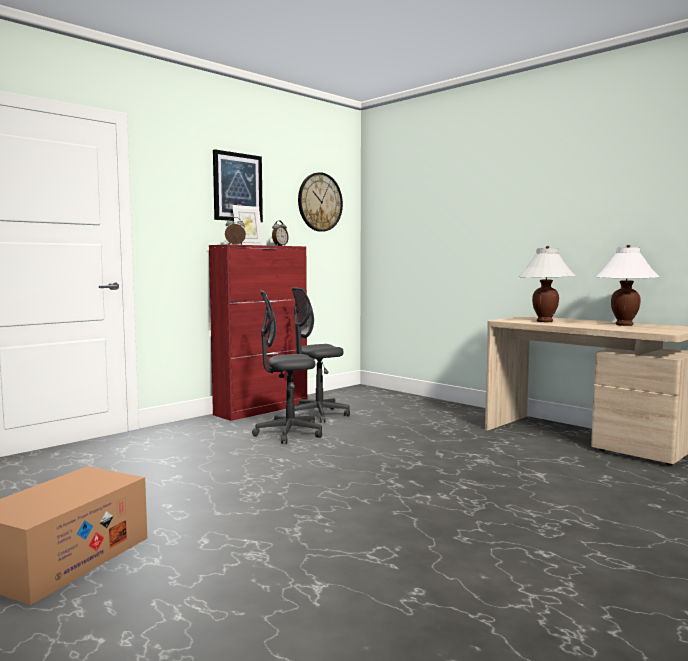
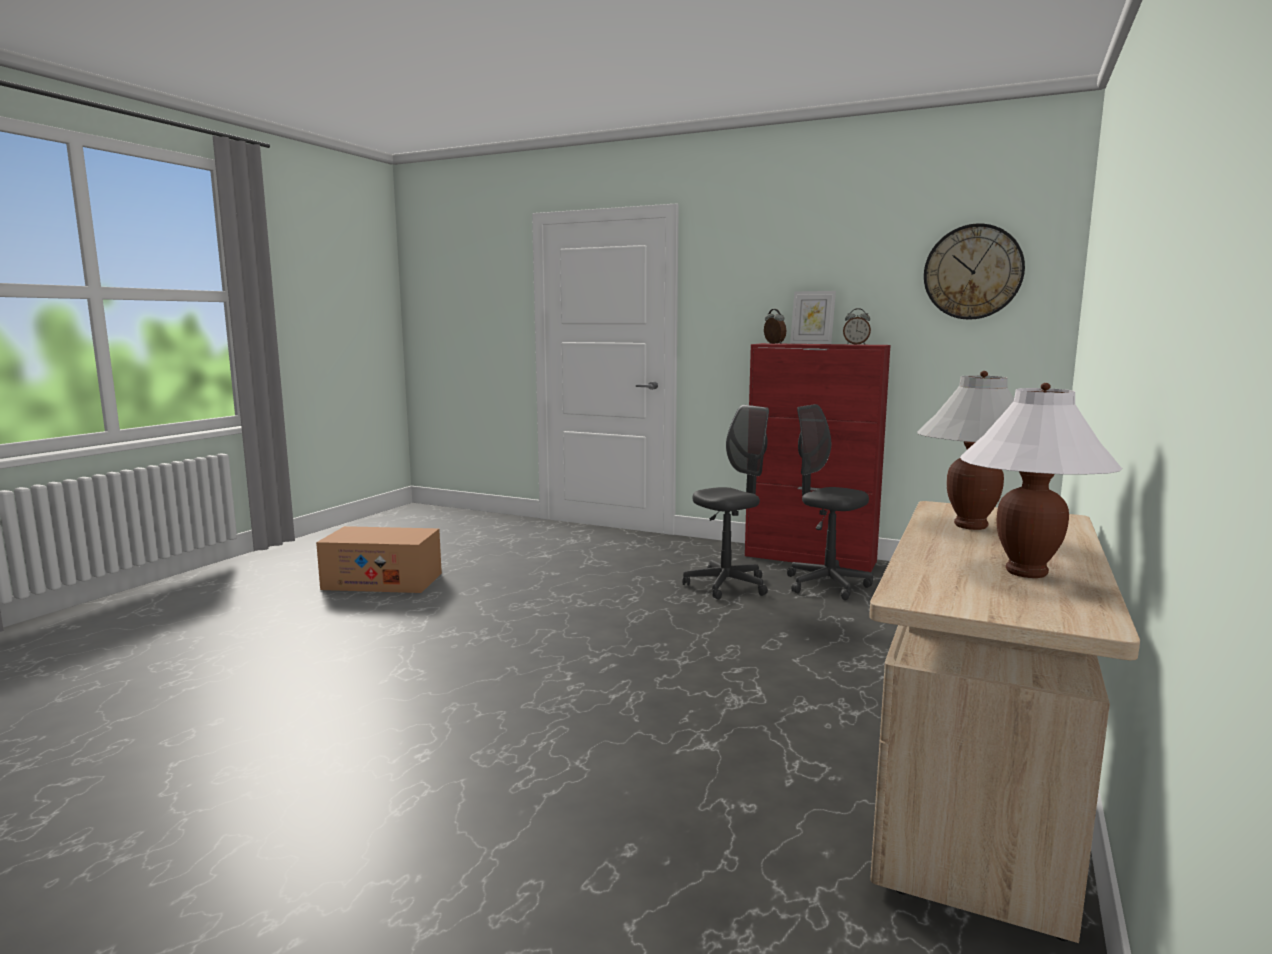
camera: 70 degrees right, 5 degrees up
(237, 187) = (814, 266): picture -> none
(288, 434) = (727, 585): grey office chair -> grey office chair turned 90 degrees clockwise

